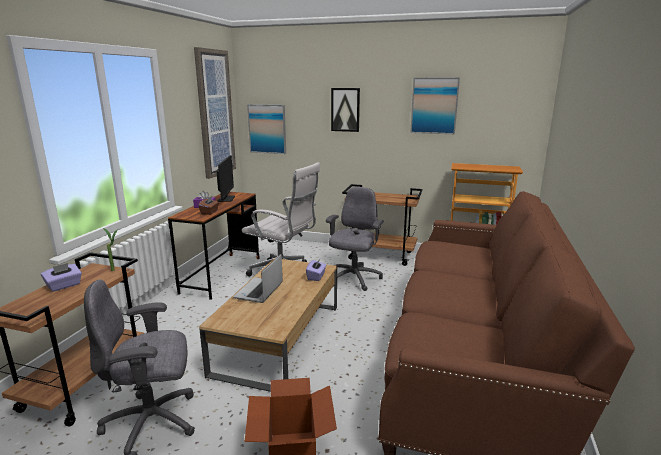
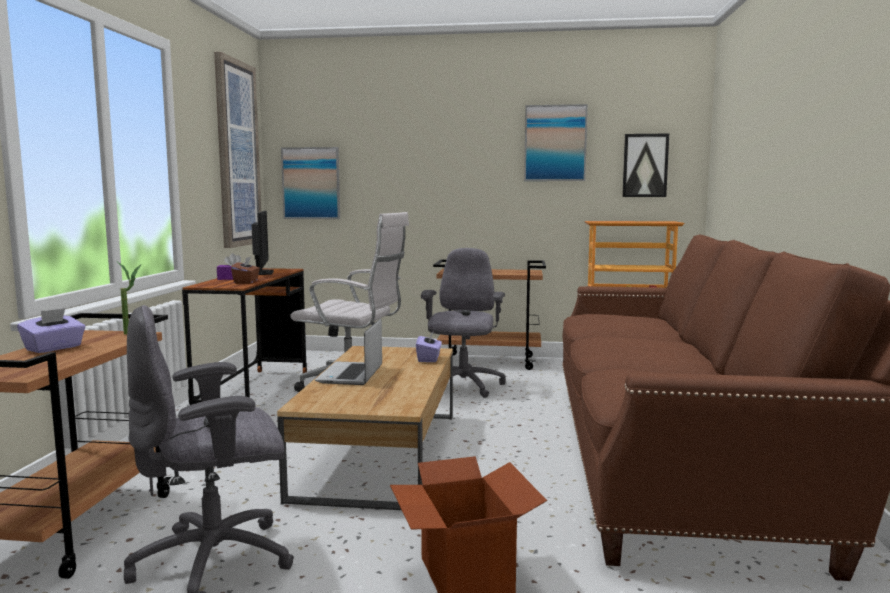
camera: 10 degrees left, 10 degrees down
(345, 109) = (429, 152): picture -> picture (645, 165)

